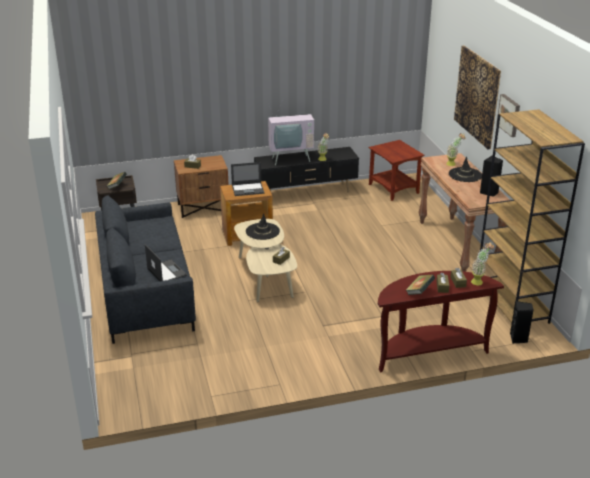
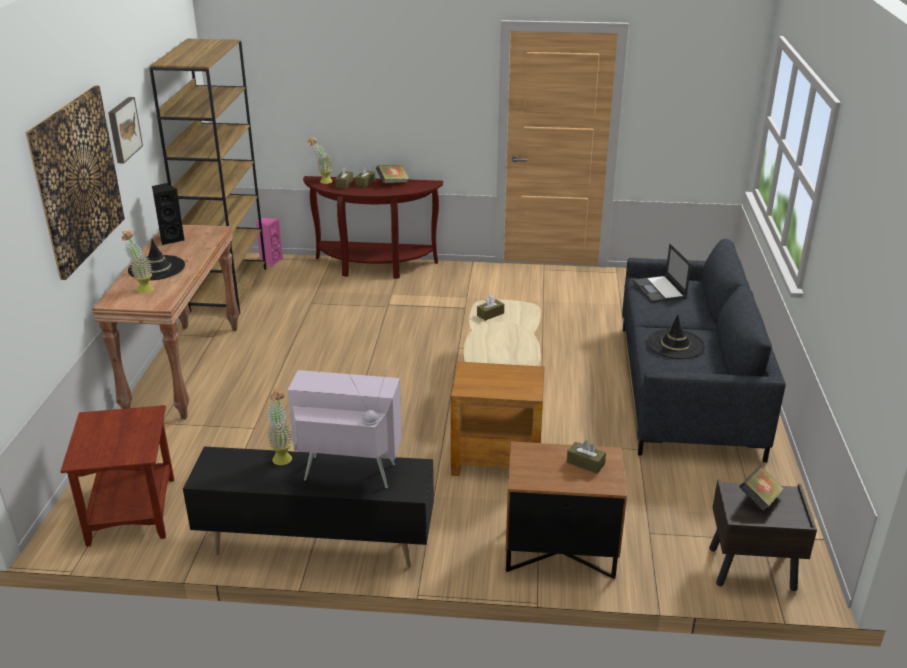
camera: 160 degrees left, 0 degrees up
(248, 189) = (493, 381): laptop -> none
(262, 231) = (497, 346): black hat -> black hat (675, 344)
(518, 339) = (271, 261): black speaker -> pink speaker

